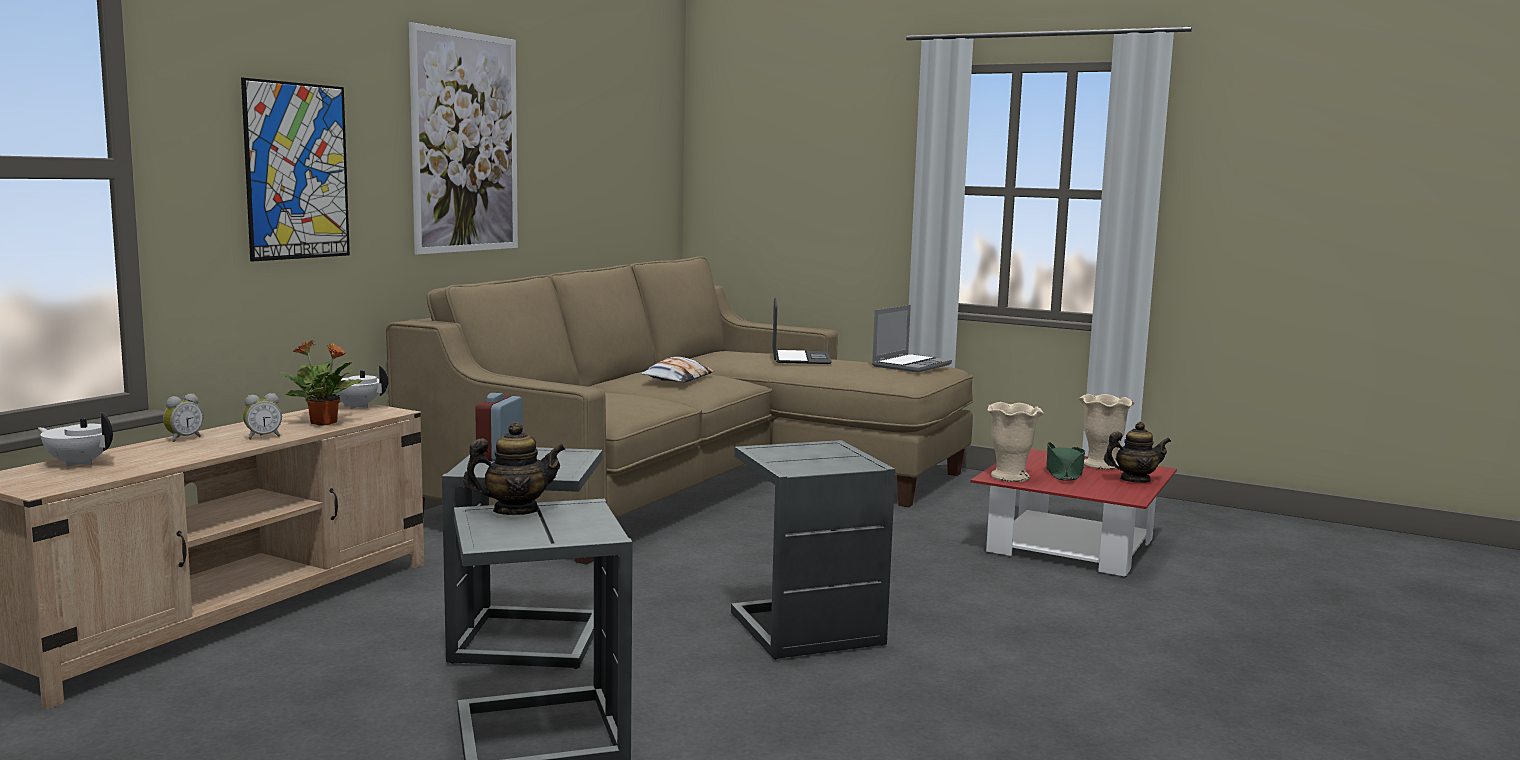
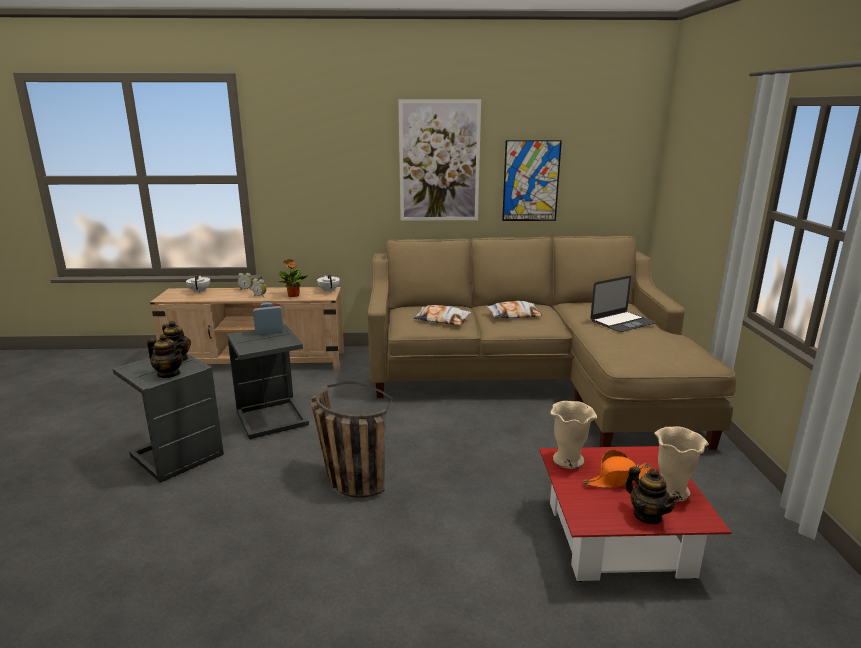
camera: 60 degrees right, 10 degrees up
(297, 171) = (327, 179): picture -> picture (531, 181)
(586, 522) = (169, 374): none -> teapot
(625, 400) = (442, 320): none -> pillow
(807, 628) = (346, 479): grey side table -> basket
(911, 365) = (671, 351): laptop -> none
(1064, 473) = (617, 479): green hat -> orange hat

